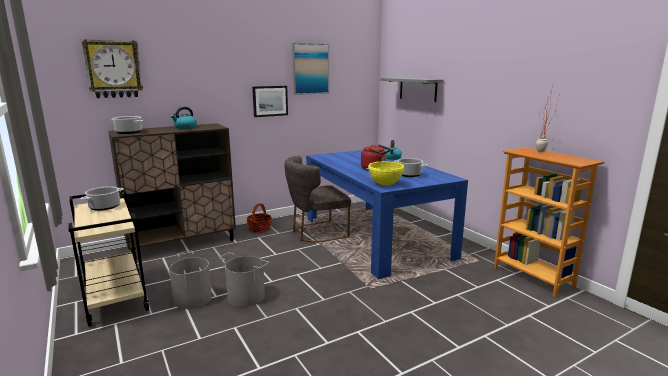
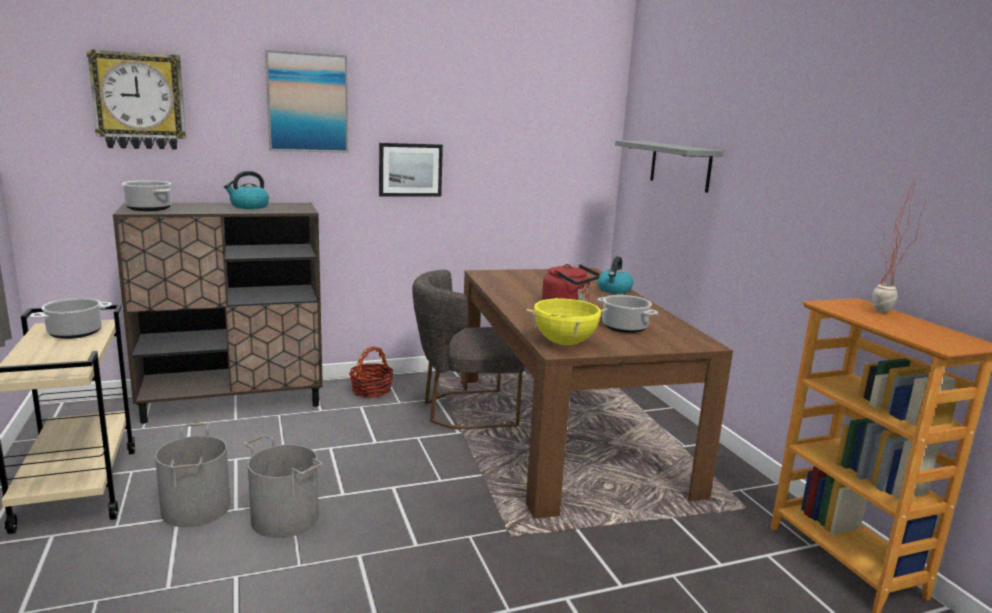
camera: 10 degrees right, 0 degrees up
(310, 69) = (488, 117): picture -> picture (307, 103)
(375, 237) = (566, 433): blue dining table -> brown dining table

